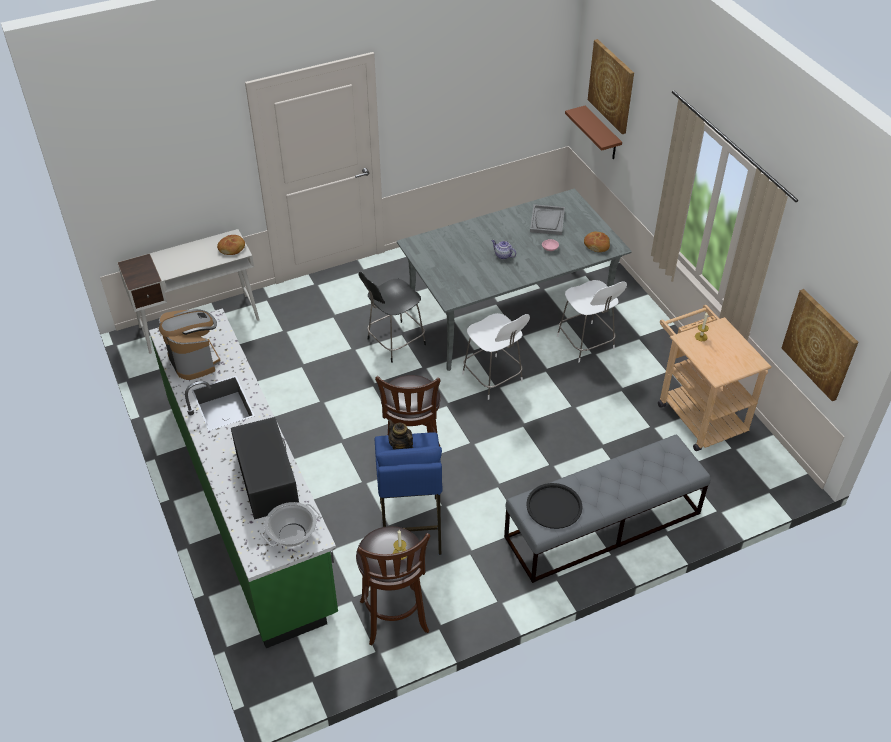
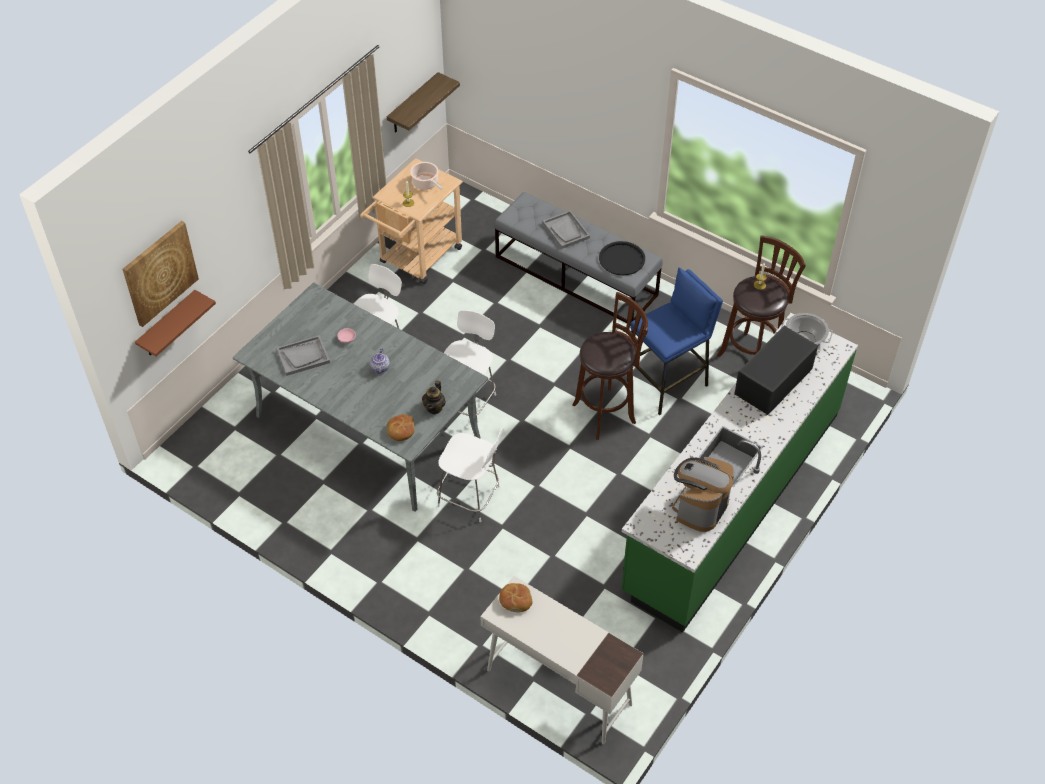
camera: 120 degrees left, 5 degrees up
(394, 342) = (471, 497): black chair -> white chair
(400, 446) = (664, 333): teapot -> teapot (434, 407)
(596, 245) = (320, 308): bread -> bread (401, 430)
(625, 480) = (566, 230): none -> grey tray
(723, 358) = (426, 184): none -> cooking pot
(820, 344) = (413, 104): picture -> shelf

